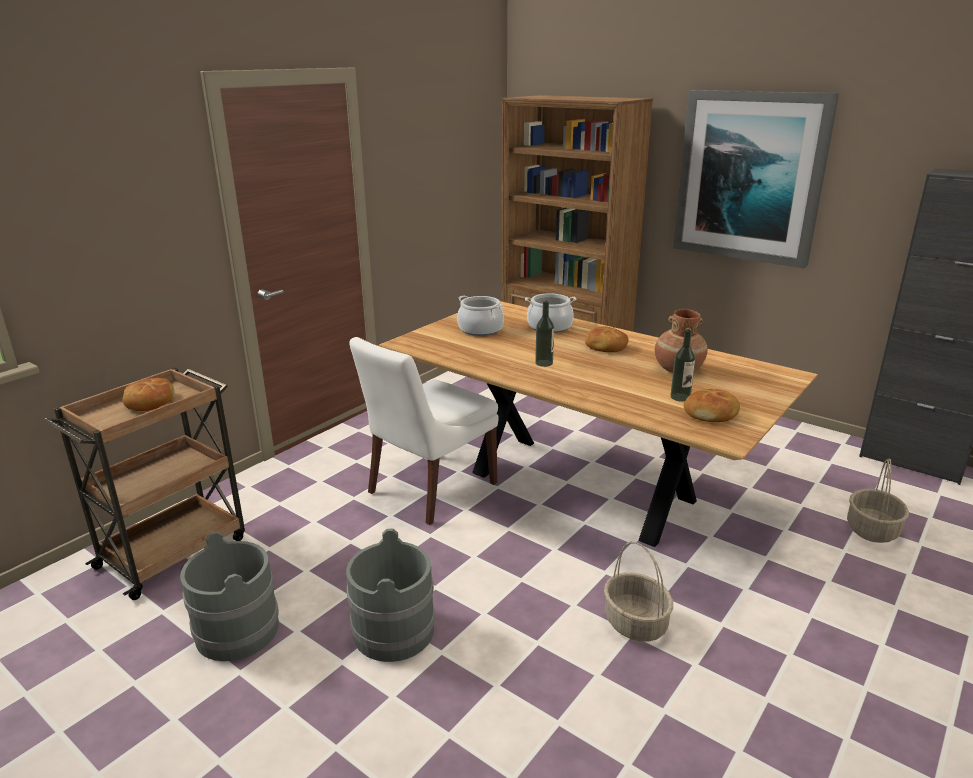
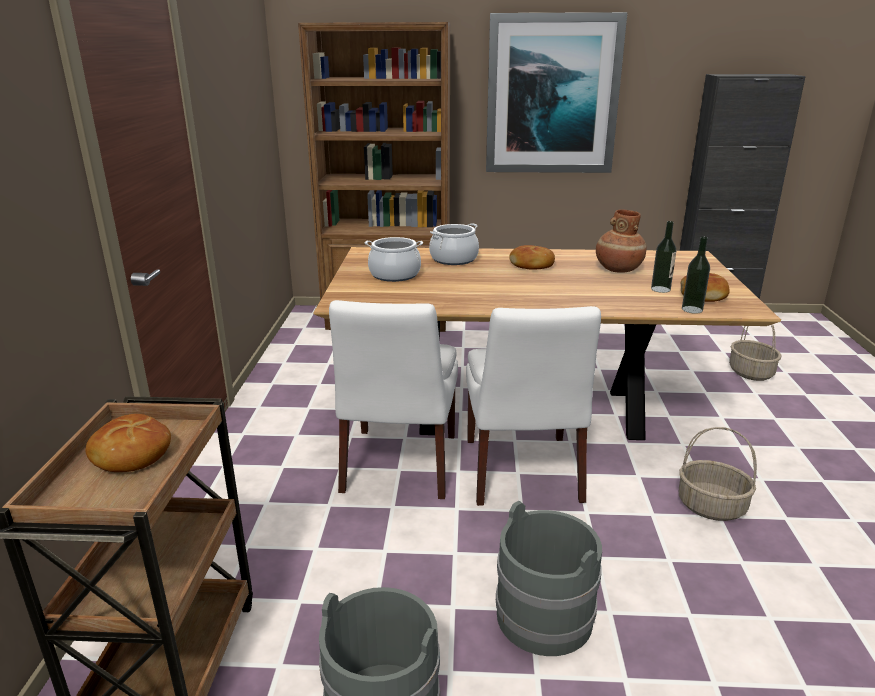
camera: 35 degrees left, 0 degrees up
(512, 530) = (523, 473): none -> white chair
(544, 363) = (508, 290): bottle -> bottle (692, 309)

